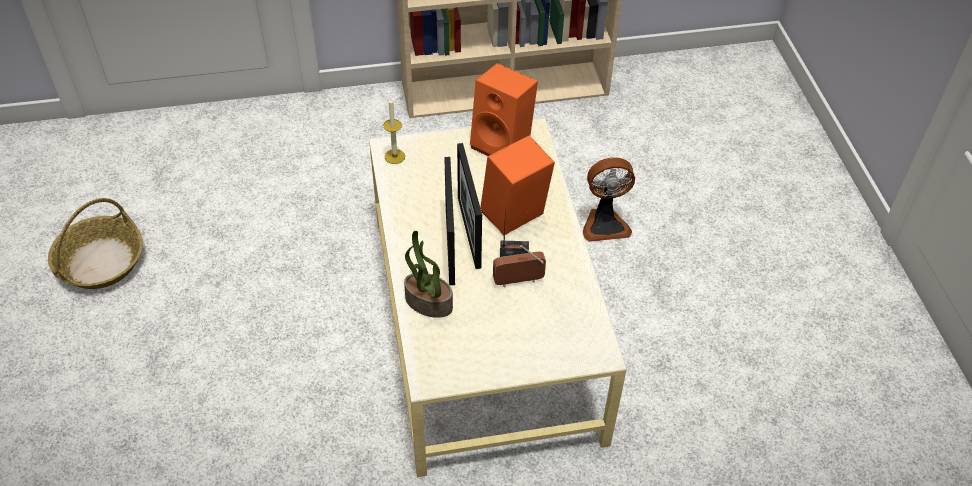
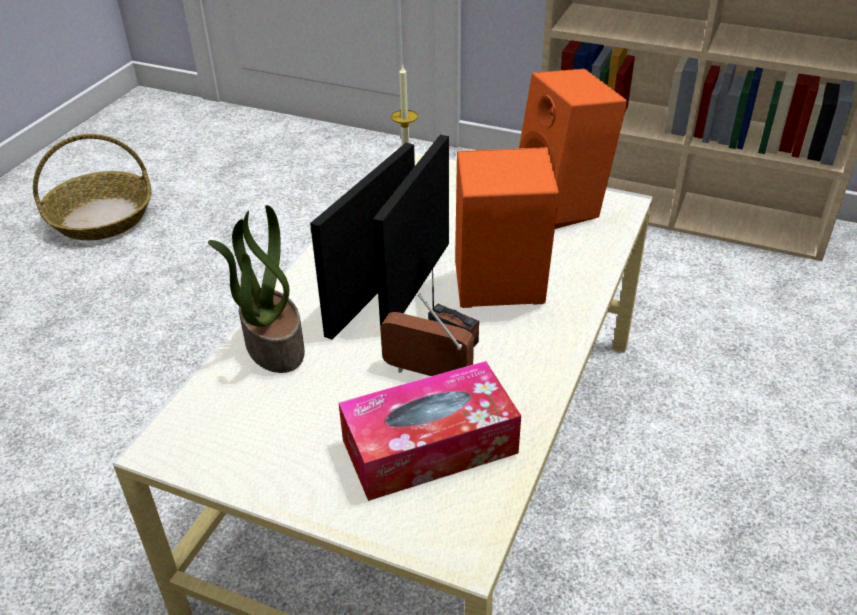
camera: 35 degrees right, 10 degrees down
(551, 317) = (429, 446): none -> tissue box
(604, 224) = (707, 410): fan -> none

